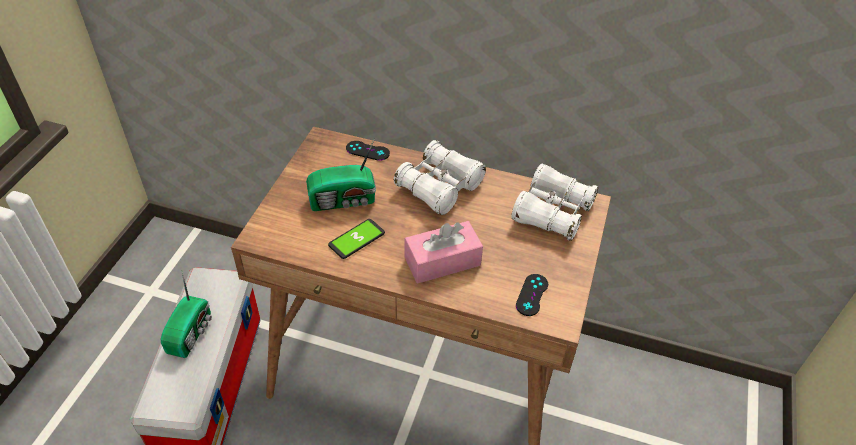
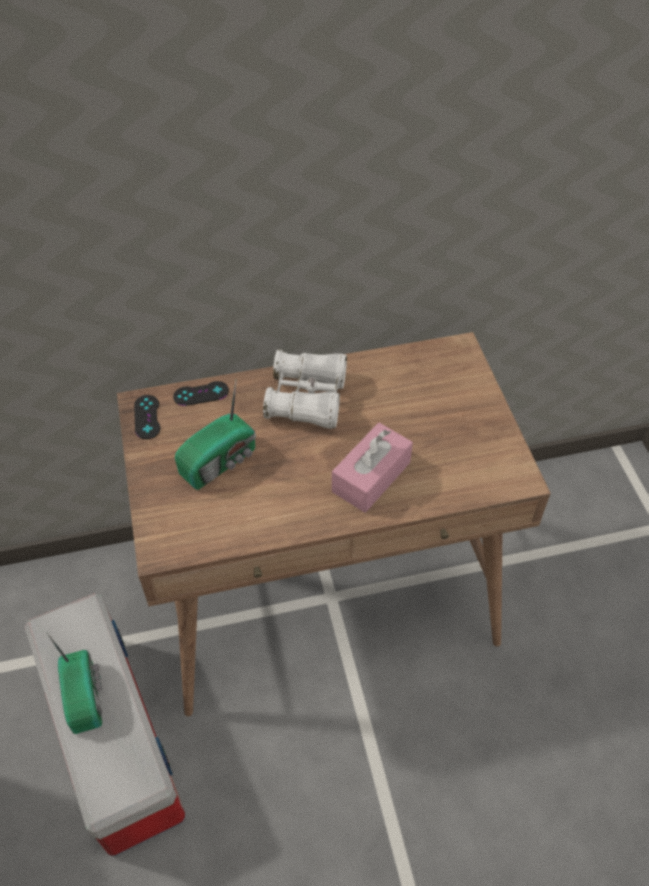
camera: 30 degrees left, 5 degrees up
(357, 239) = (268, 497): phone -> none
(532, 295) = (478, 467): black game controller -> black game controller (147, 417)
(552, 212) = (434, 374): white binoculars -> none

